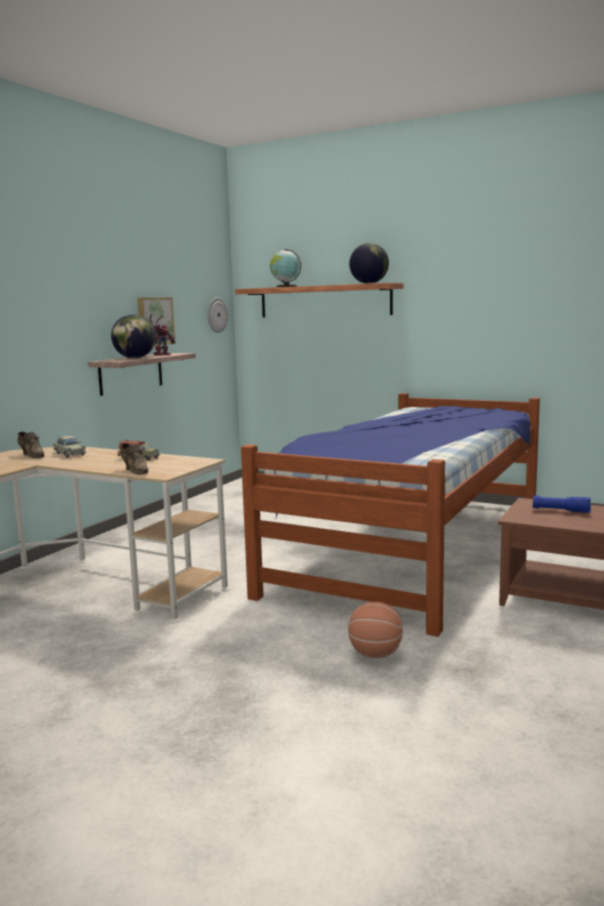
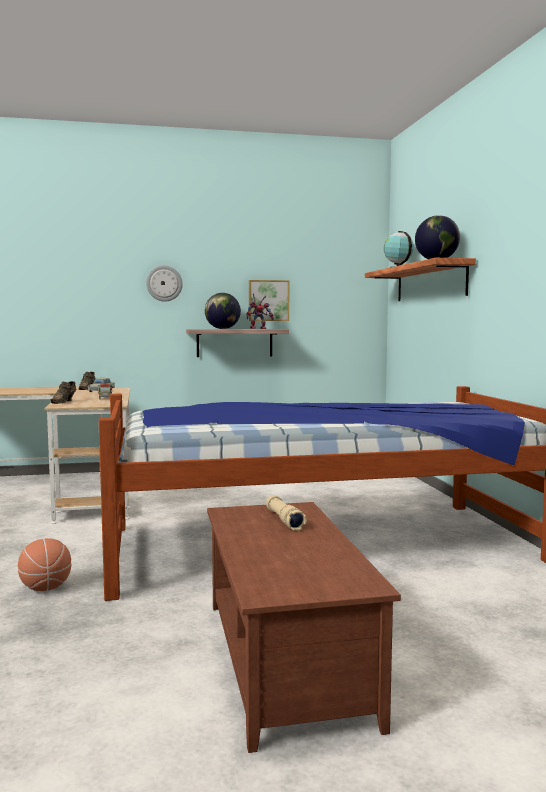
camera: 50 degrees right, 5 degrees down
(216, 315) = (358, 298): wall clock -> wall clock (164, 283)
(561, 511) = (284, 520): blue flashlight -> beige flashlight

